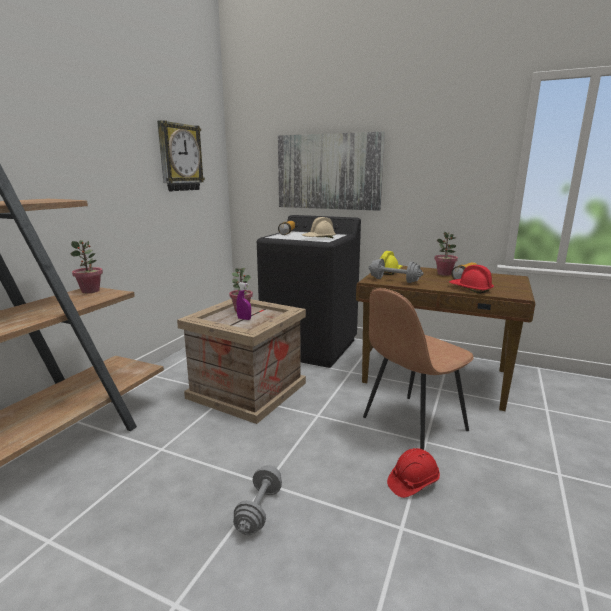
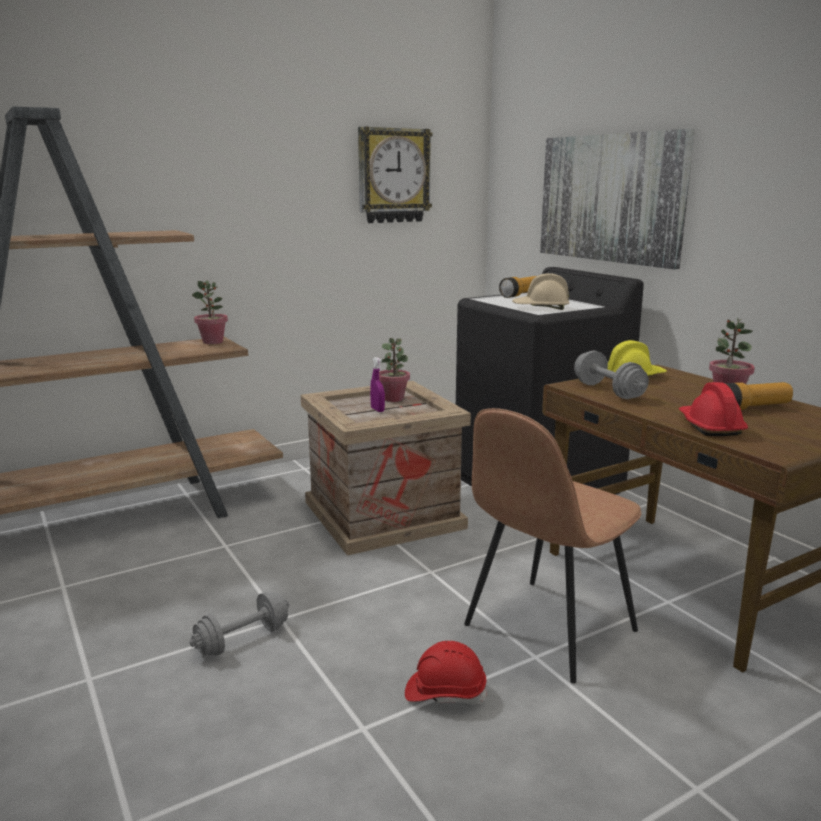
camera: 35 degrees right, 0 degrees up
(412, 424) = (547, 629): brown chair -> brown chair turned 45 degrees counterclockwise

